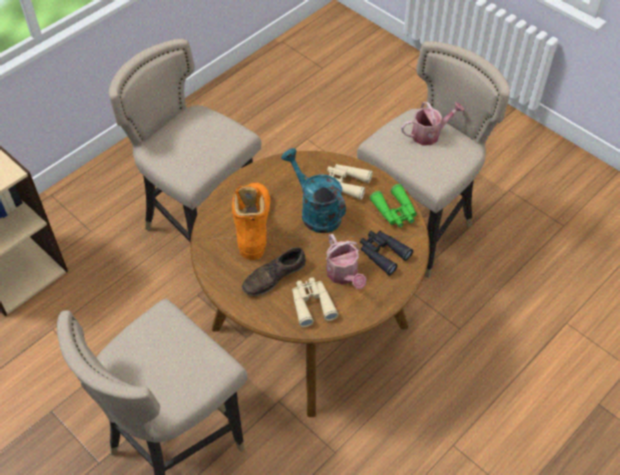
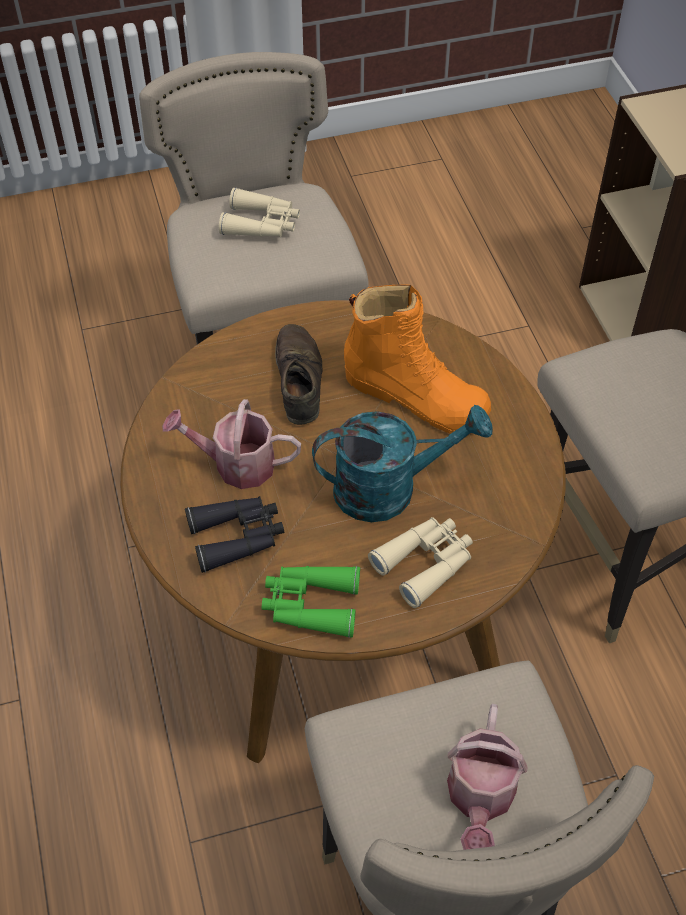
camera: 120 degrees right, 0 degrees up
(312, 304) = (216, 402): beige binoculars -> beige binoculars (262, 224)

